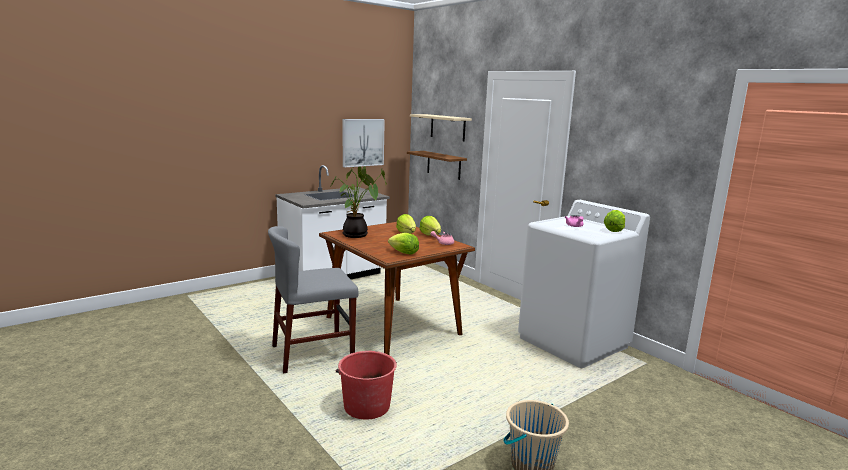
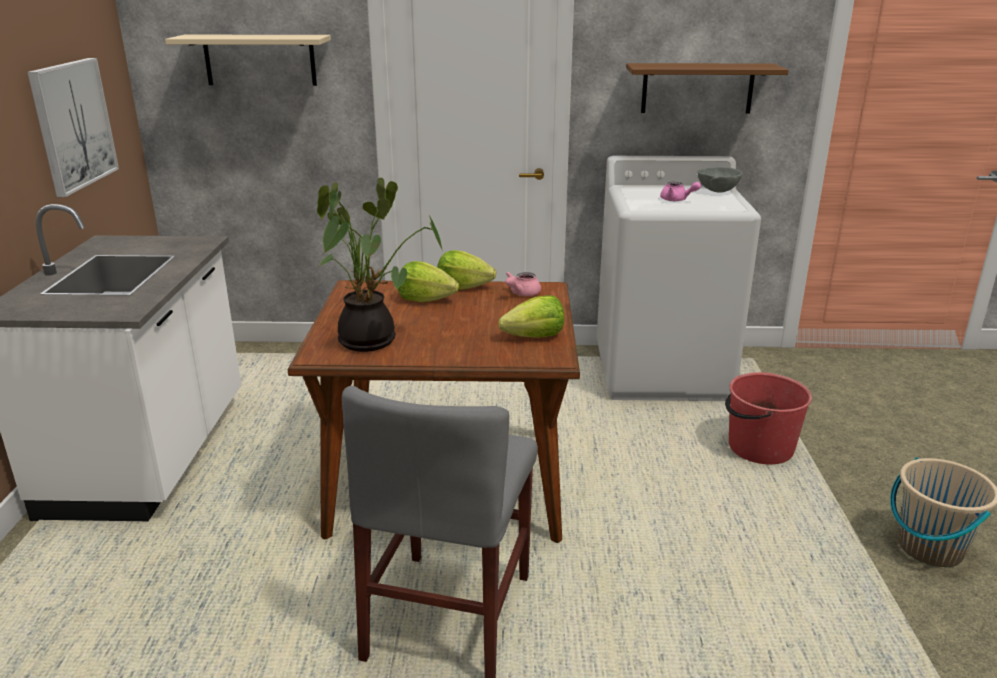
camera: 50 degrees left, 10 degrees up
(366, 406) = (692, 629): red bucket -> red bucket (759, 448)
(443, 165) = (263, 142): brown shelf -> brown shelf (697, 88)
(614, 230) = (717, 191): lettuce -> grey bowl

